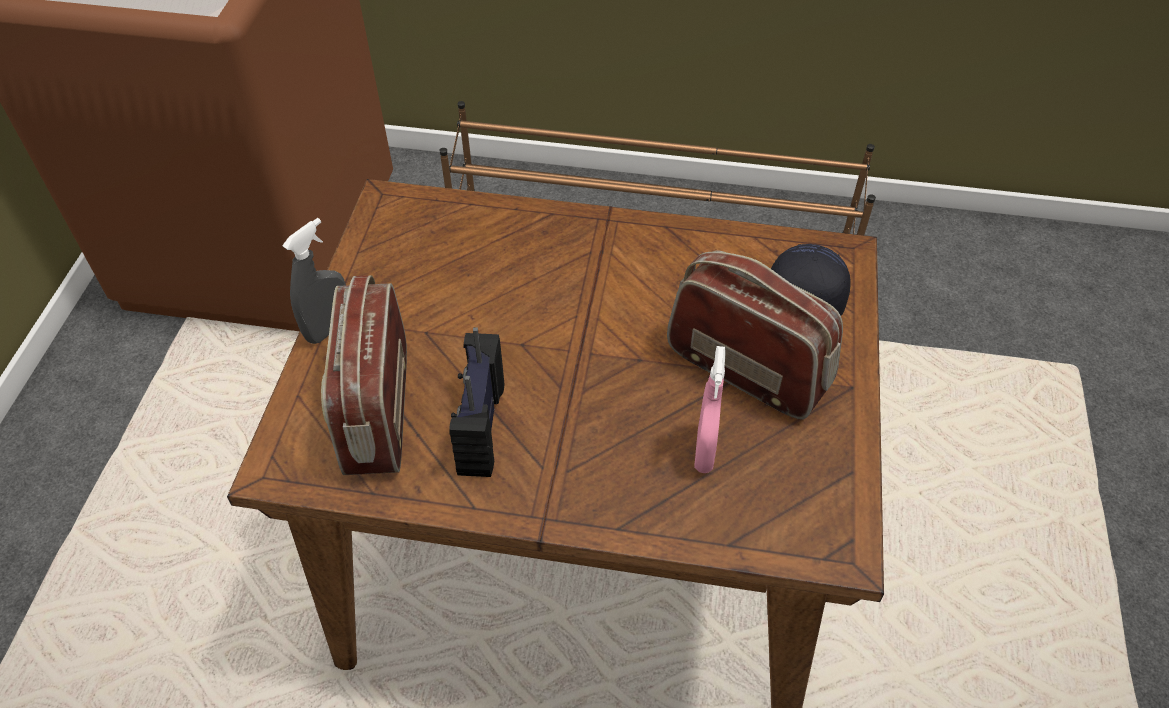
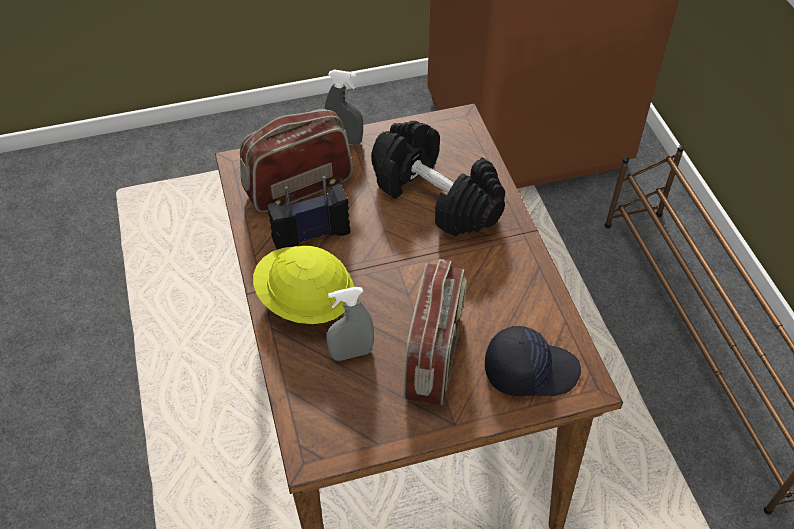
camera: 65 degrees right, 0 degrees up
(500, 273) = (437, 197): none -> black dumbbell
(592, 474) = (305, 301): none -> yellow hard hat
(704, 451) = (351, 353): pink spray bottle -> grey spray bottle

